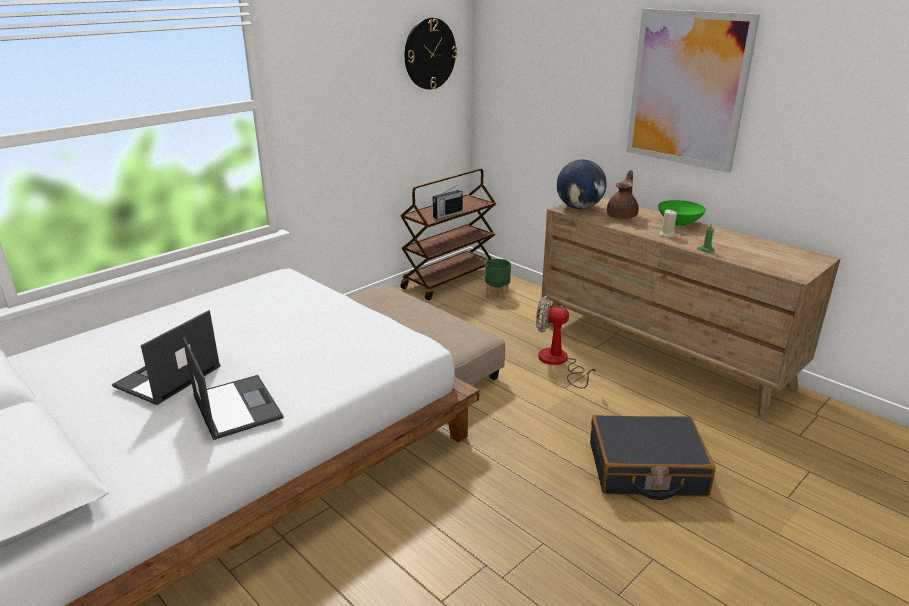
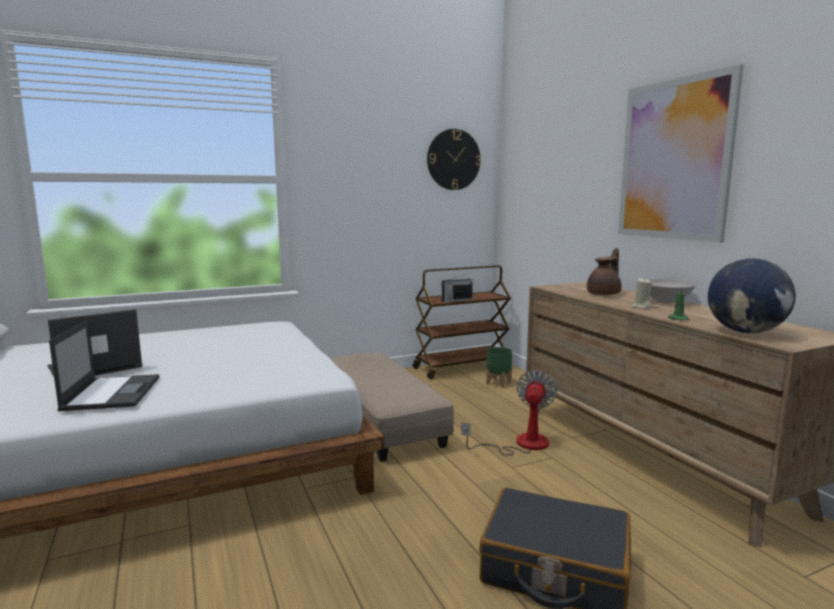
camera: 20 degrees right, 15 degrees down
(558, 362) = (521, 444): fan -> fan turned 75 degrees clockwise
(579, 207) = (564, 287): globe -> globe (745, 332)
(678, 223) = (665, 301): green bowl -> white bowl

